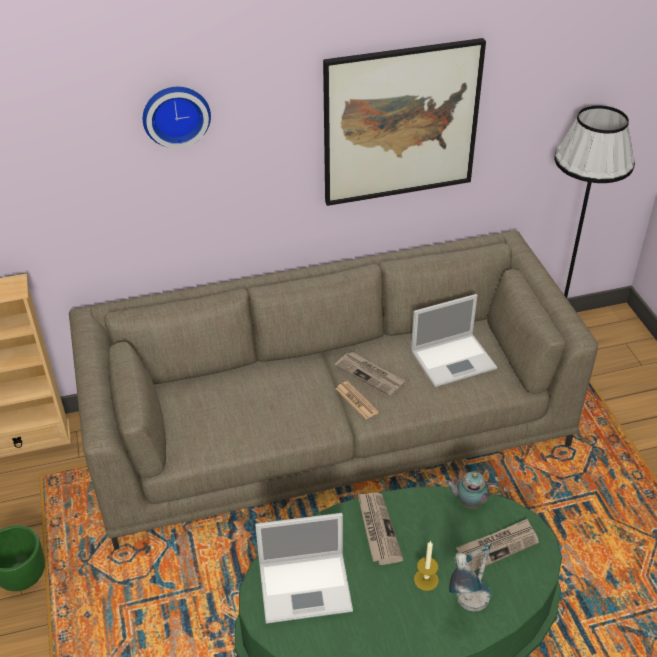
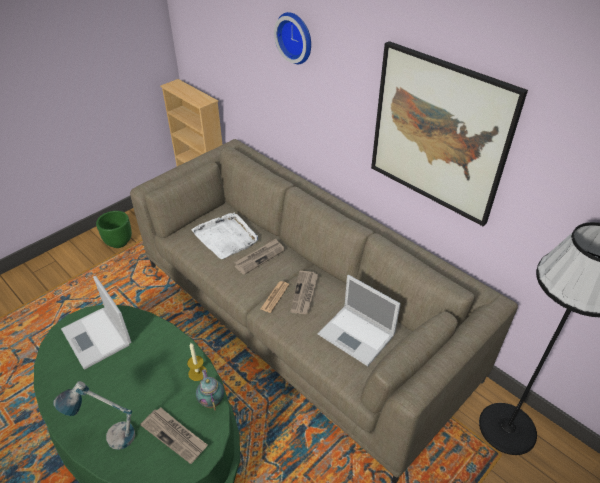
camera: 60 degrees right, 0 degrees up
(222, 406) = (226, 237): none -> white tray
(377, 529) = (161, 355): newspaper -> newspaper (259, 257)
(426, 579) = (126, 401): candle -> candle (197, 373)

